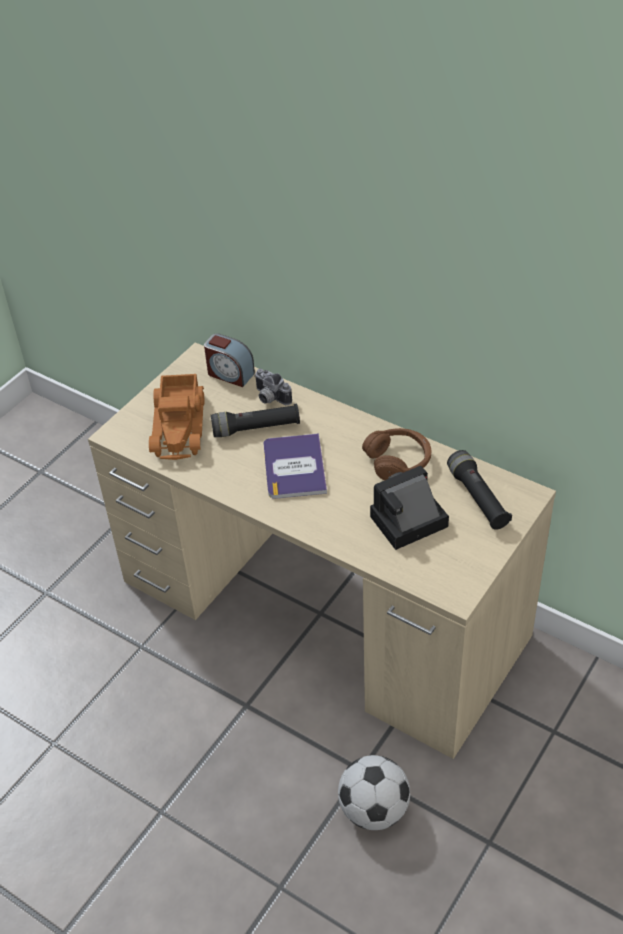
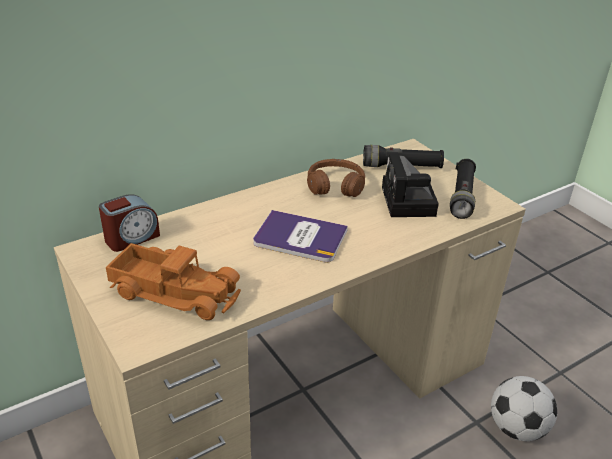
camera: 70 degrees left, 10 degrees down
(256, 428) = (227, 244): black flashlight -> black flashlight (462, 196)
(269, 398) = (193, 225): camera -> none

